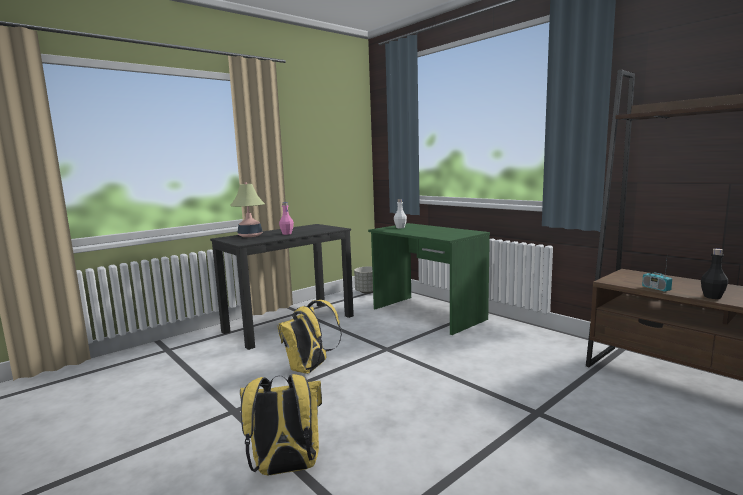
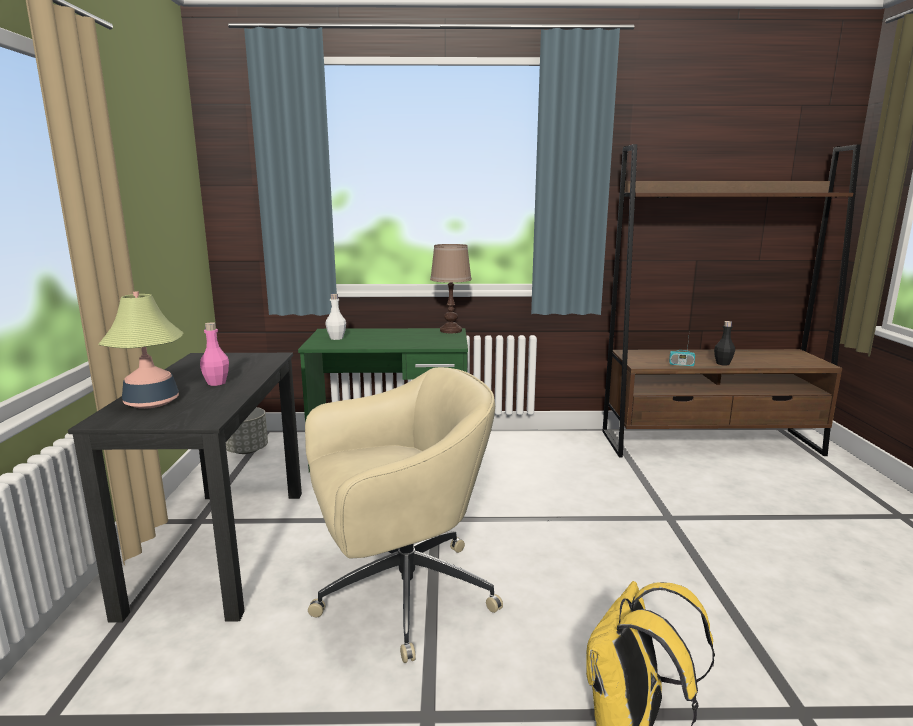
camera: 50 degrees left, 5 degrees up
(310, 369) = (400, 594): yellow backpack -> beige office chair
(474, 232) = (451, 331): none -> brown table lamp

